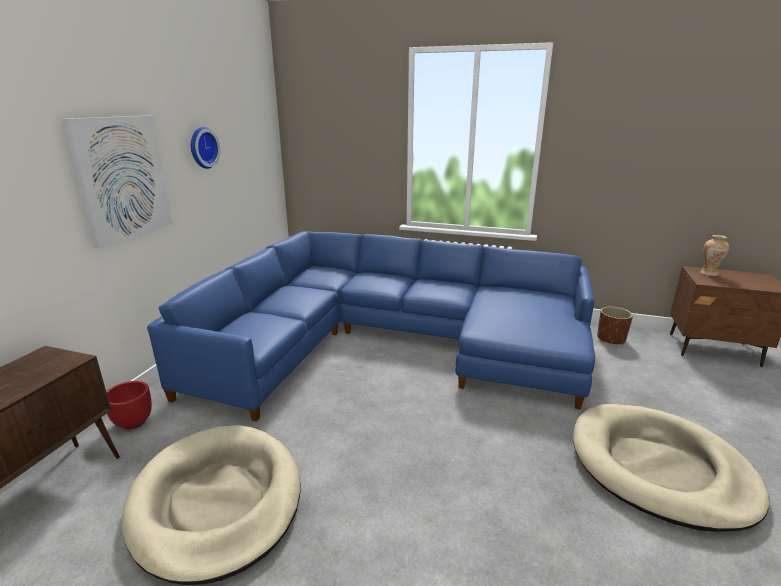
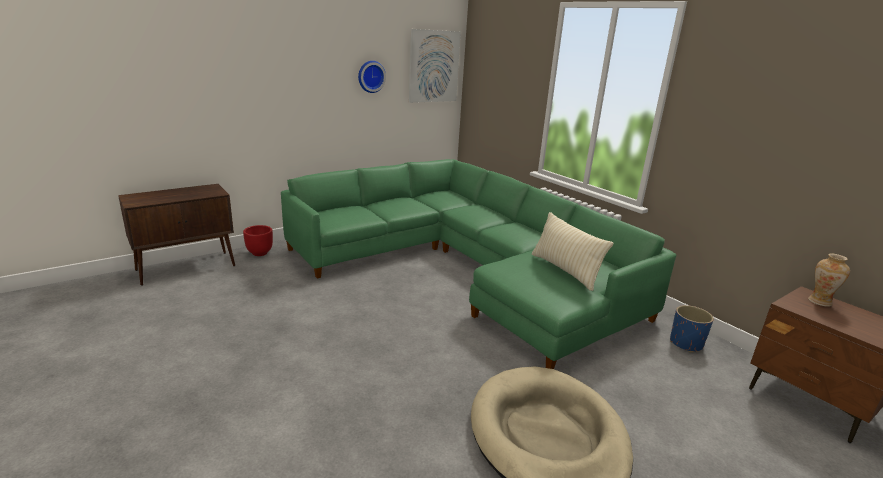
camera: 35 degrees right, 0 degrees up
(123, 178) = (295, 90): picture -> picture (434, 66)
(217, 502) = (249, 306): beige dog bed -> none
(390, 342) = (467, 268): blue sofa -> green sofa
(531, 310) = (564, 270): none -> beige pillow
(611, 339) = (686, 343): brown planter -> blue planter

